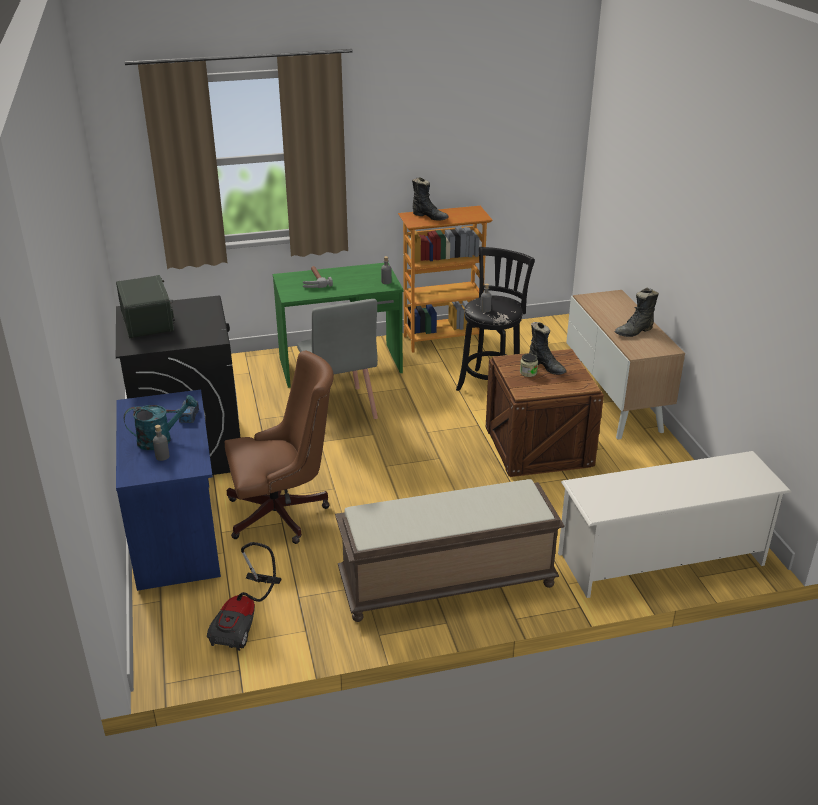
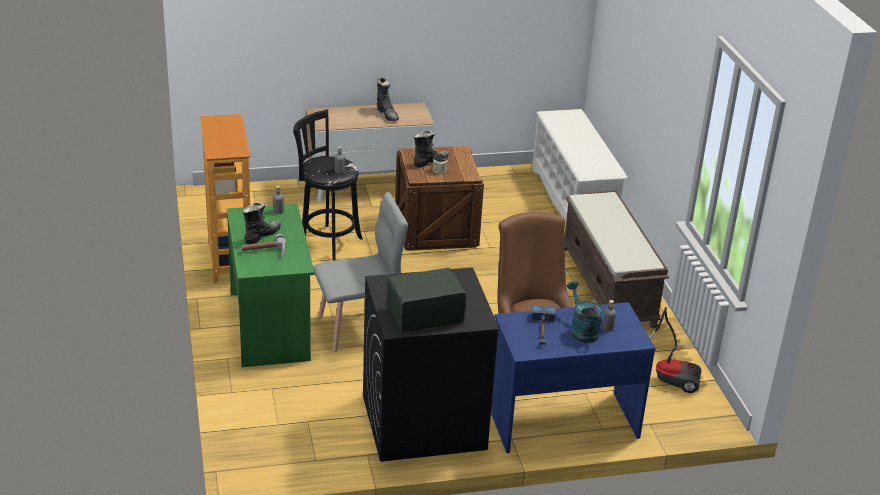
camera: 90 degrees left, 0 degrees up
(429, 217) = (224, 143): black boot -> black boot (261, 236)

